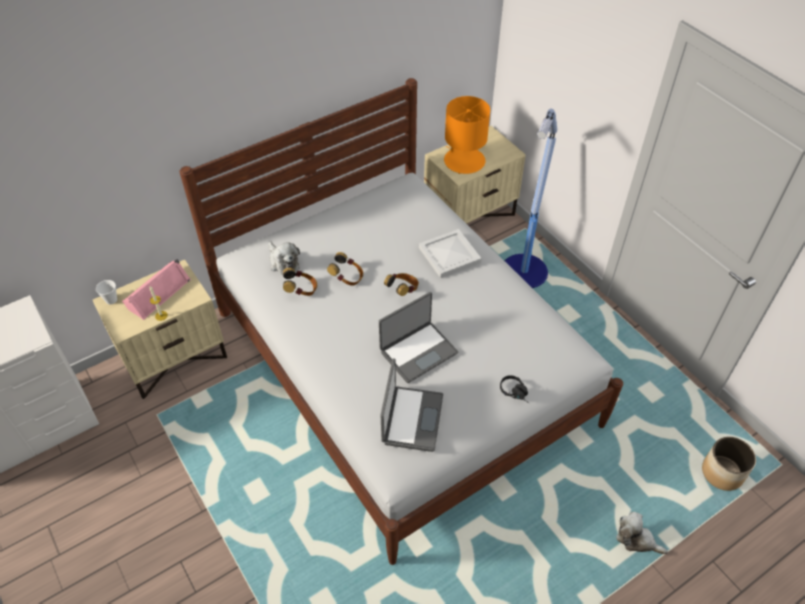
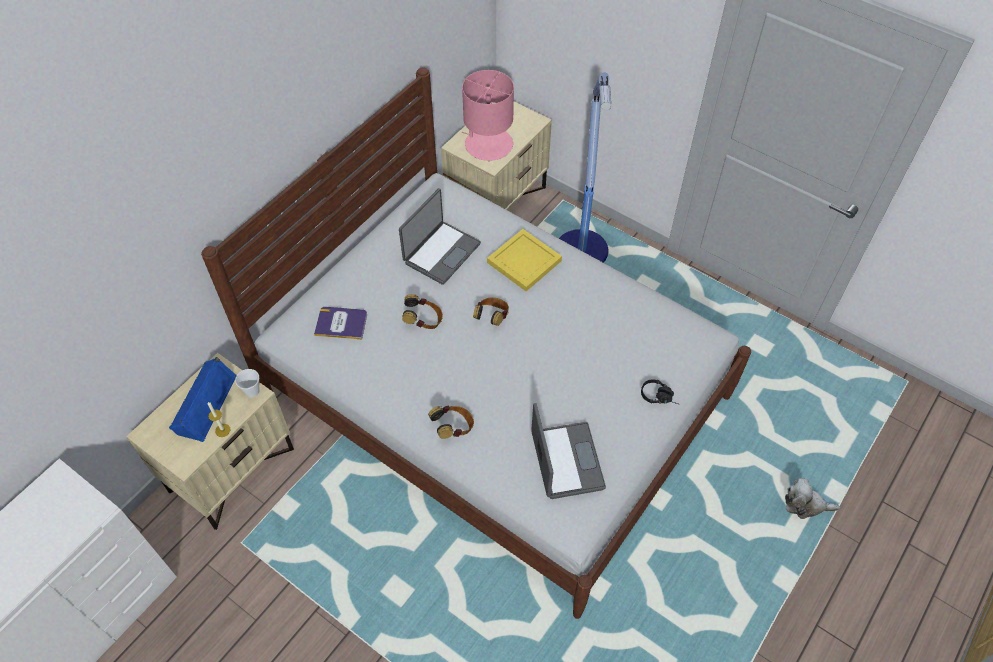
camera: 20 degrees left, 5 degrees up
(111, 300) = (151, 429): cup -> cup (252, 391)
(157, 293) = (204, 404): pink speaker -> blue speaker
(283, 262) = (341, 323): plush toy -> book
(301, 290) = (378, 351): headphones -> headphones (453, 428)
(418, 351) = (539, 383): laptop -> laptop (441, 252)
(450, 255) = (525, 261): white tray -> yellow tray
(464, 161) = (488, 144): orange table lamp -> pink table lamp
(722, 473) = (858, 408): planter -> none

